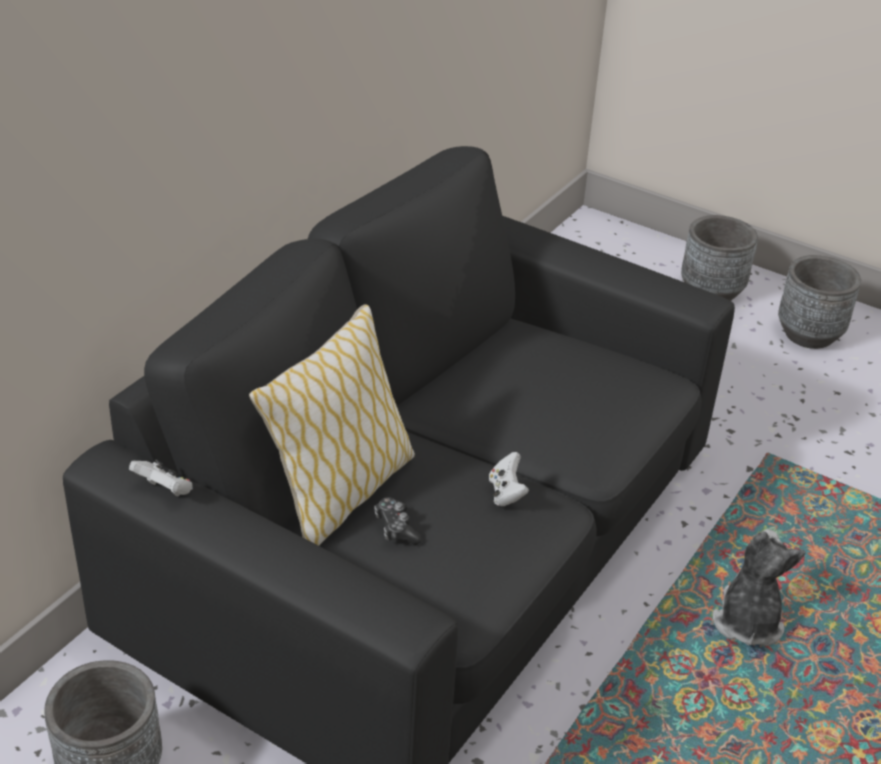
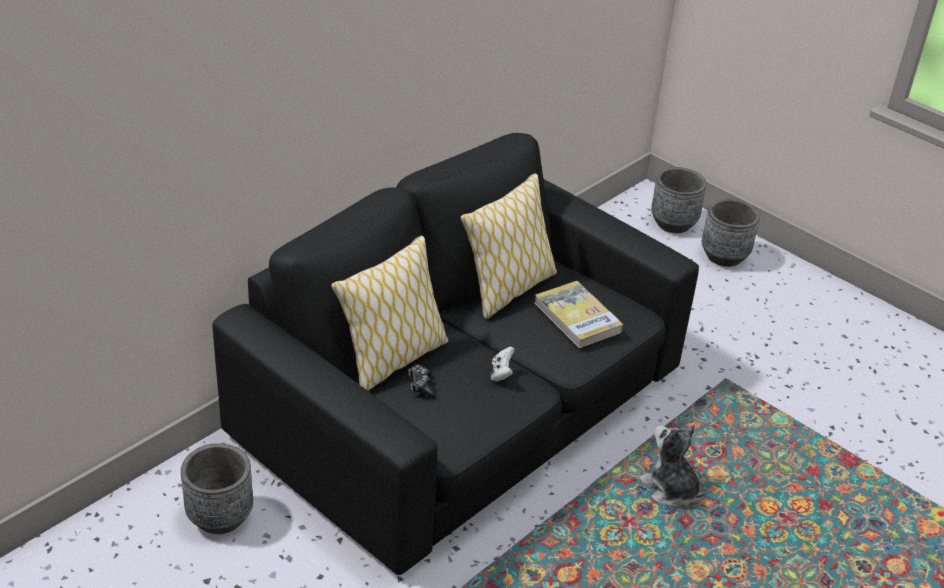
camera: 10 degrees right, 0 degrees up
(165, 491) = (273, 340): white game controller -> none
(476, 369) = (508, 289): none -> pillow
(587, 397) = (577, 317): none -> book
(747, 621) = (670, 489): plush toy -> plush toy turned 60 degrees counterclockwise
(808, 334) = (789, 297): grey planter -> grey planter (673, 223)

